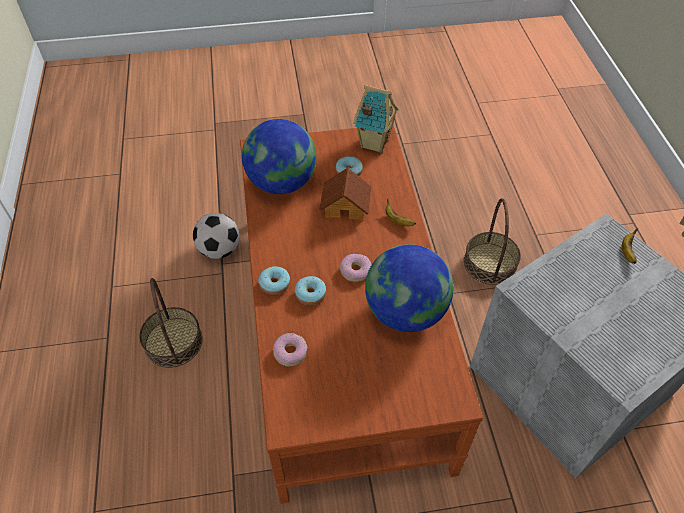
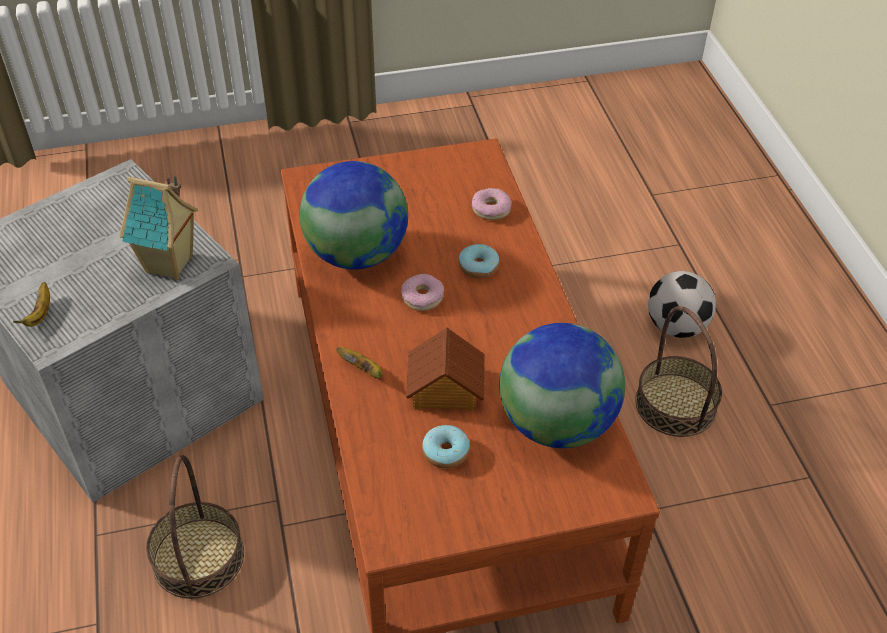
camera: 175 degrees right, 5 degrees down
(219, 250) = (667, 552): football -> football (676, 326)
(274, 284) = (527, 275): donut -> none
(373, 143) = (404, 518): toy house -> toy house (170, 265)

